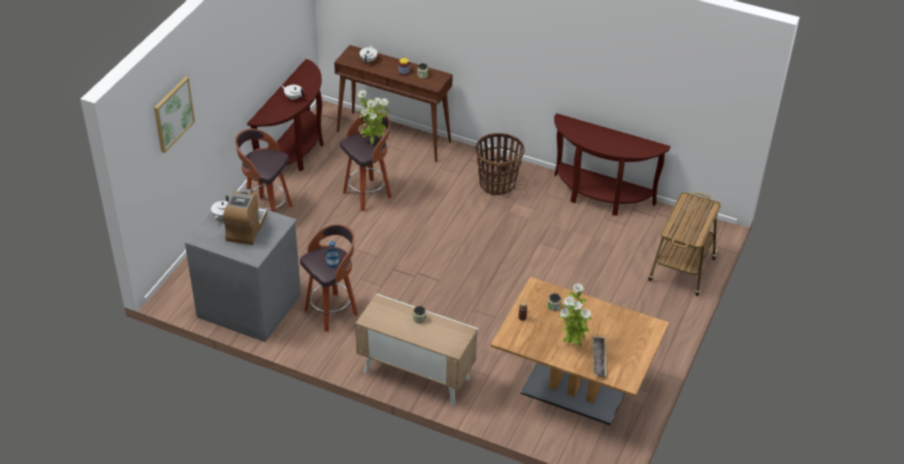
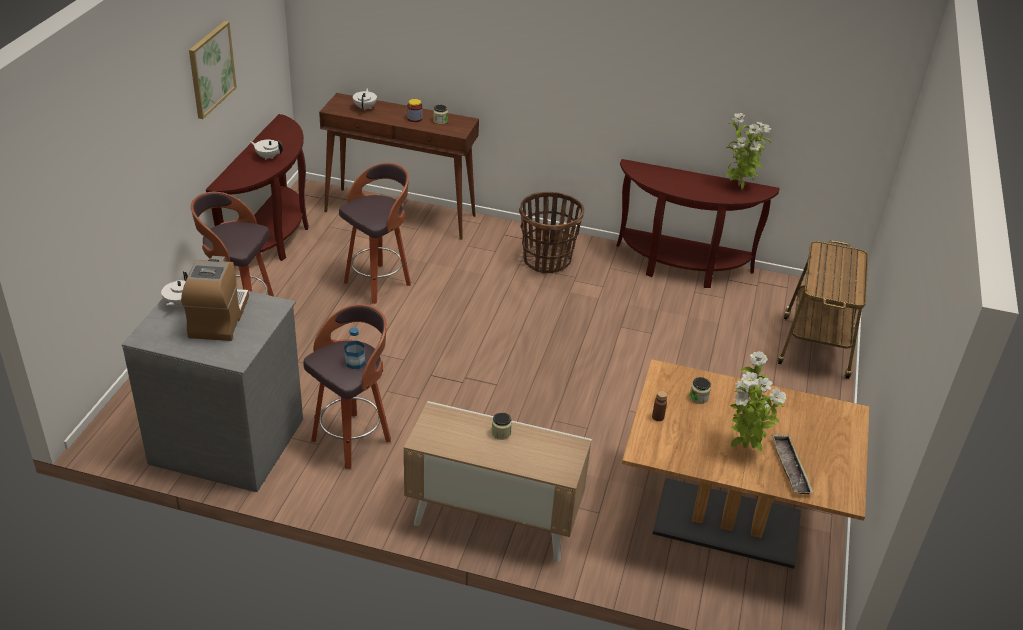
camera: 10 degrees left, 5 degrees down
(173, 114) = (93, 153): picture -> picture (211, 69)
(373, 141) = (385, 204): potted plant -> potted plant (739, 187)

